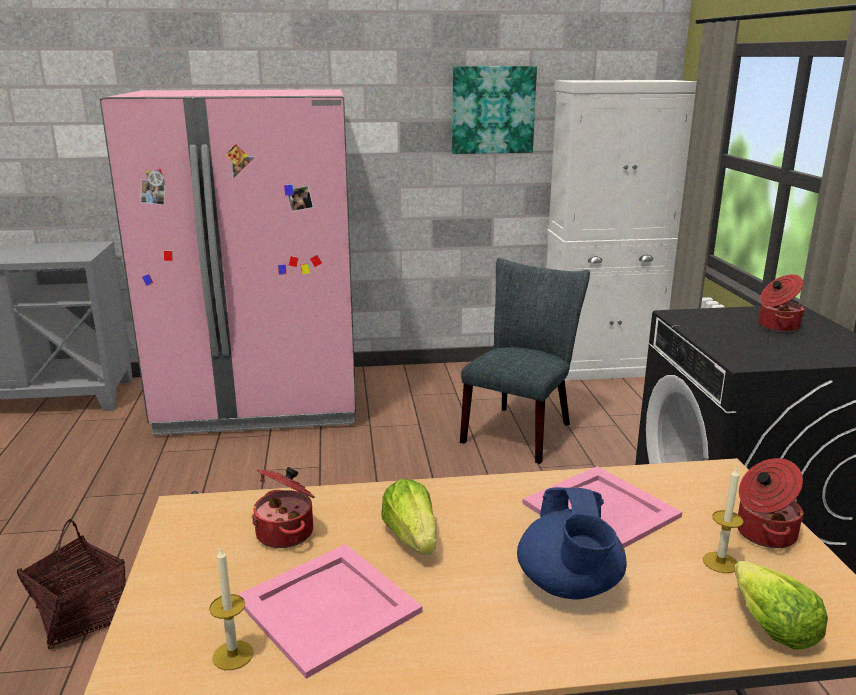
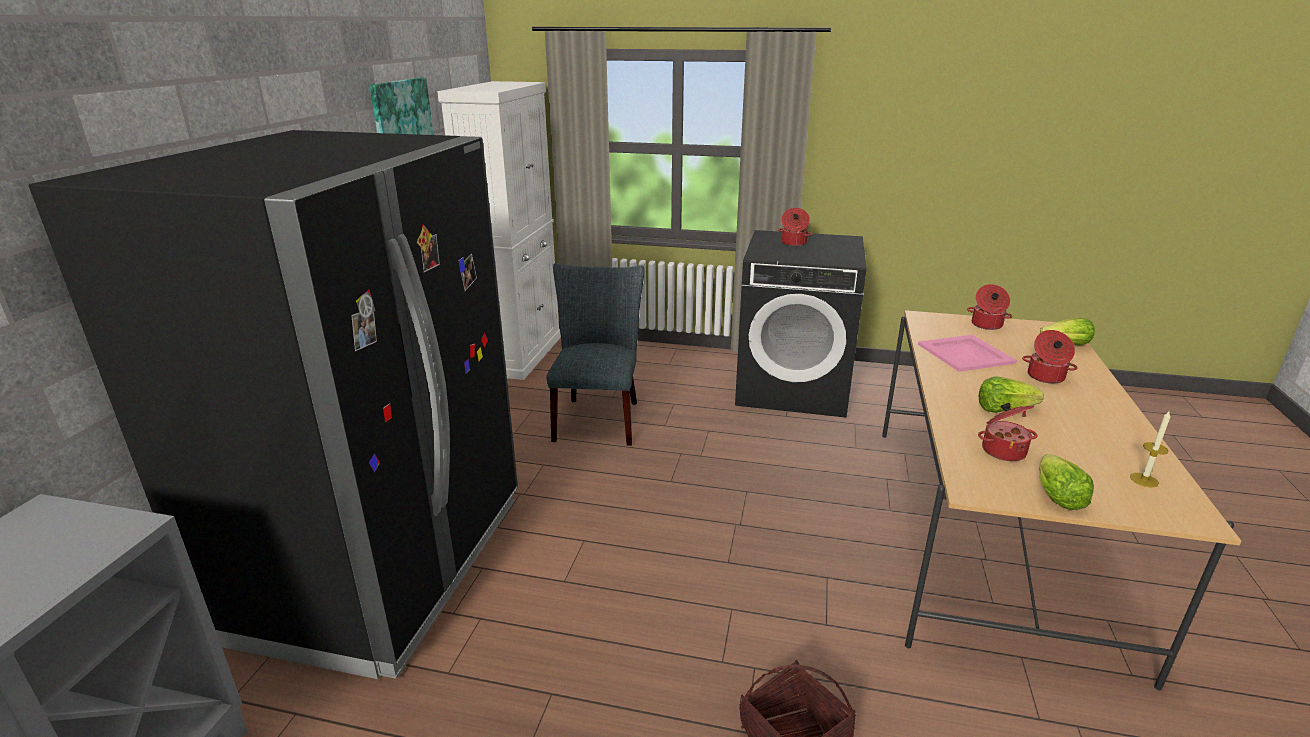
camera: 70 degrees left, 5 degrees up
(179, 568) = (1056, 496): none -> lettuce
(261, 402) = (382, 564): pink fridge -> black fridge
(330, 606) = (1085, 444): pink tray -> none
(521, 430) = (598, 417): grey chair -> grey chair turned 45 degrees clockwise
(569, 586) = (1045, 377): blue teapot -> cooking pot
(720, 562) = (1015, 340): candle -> none

